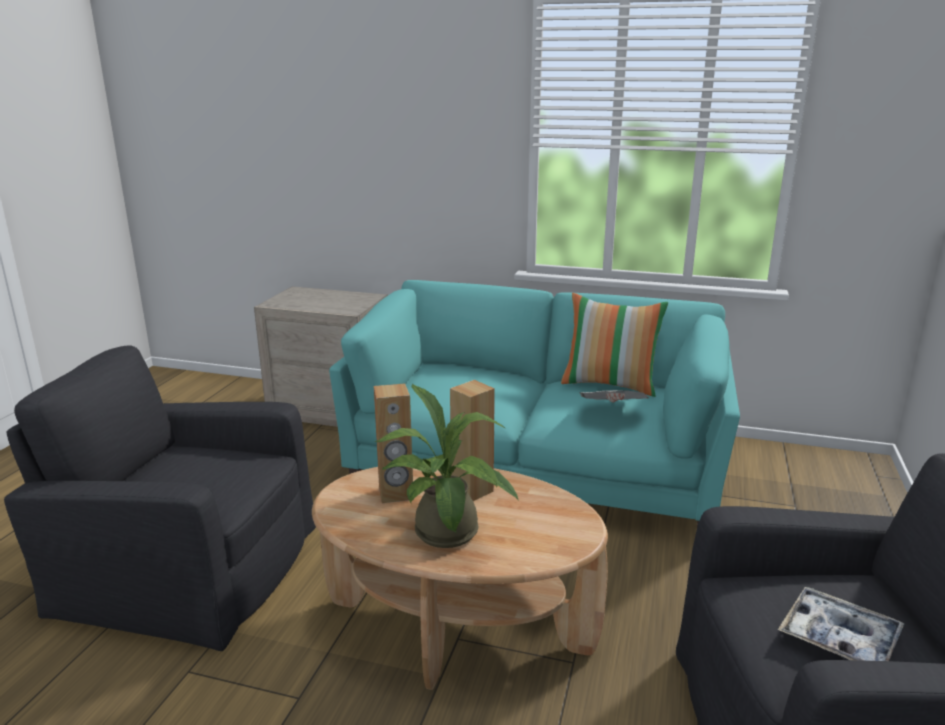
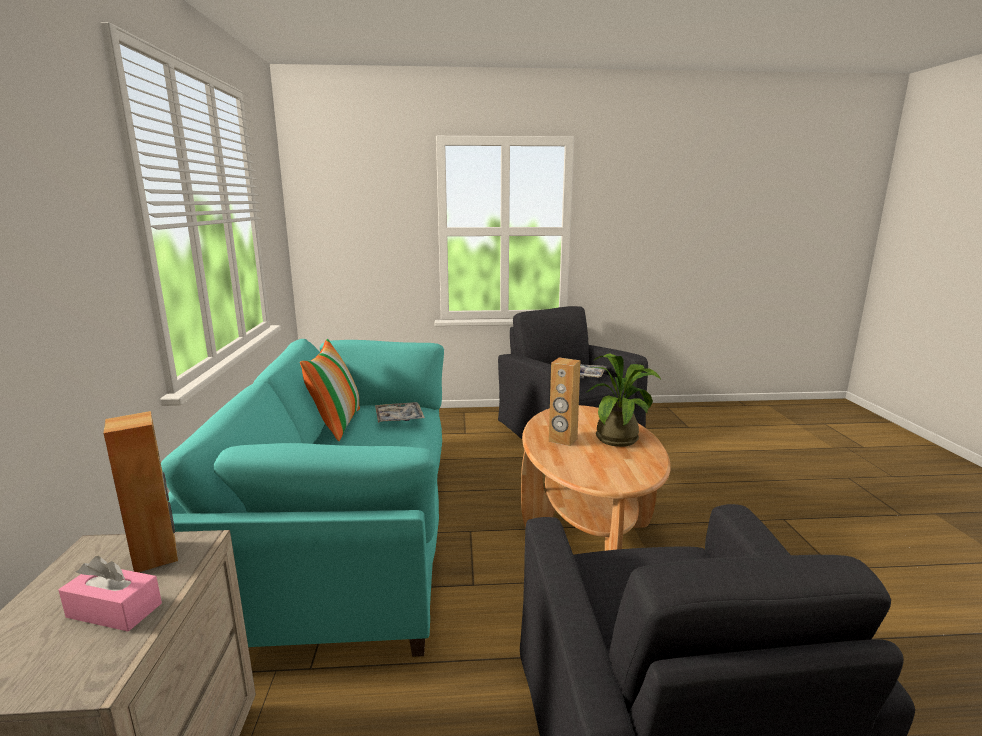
camera: 110 degrees left, 5 degrees down
(312, 303) = (114, 610): none -> pink tissue box
(396, 494) = (594, 462): brown speaker -> brown speaker (156, 556)
(612, 413) = (399, 418): newspaper -> tray

